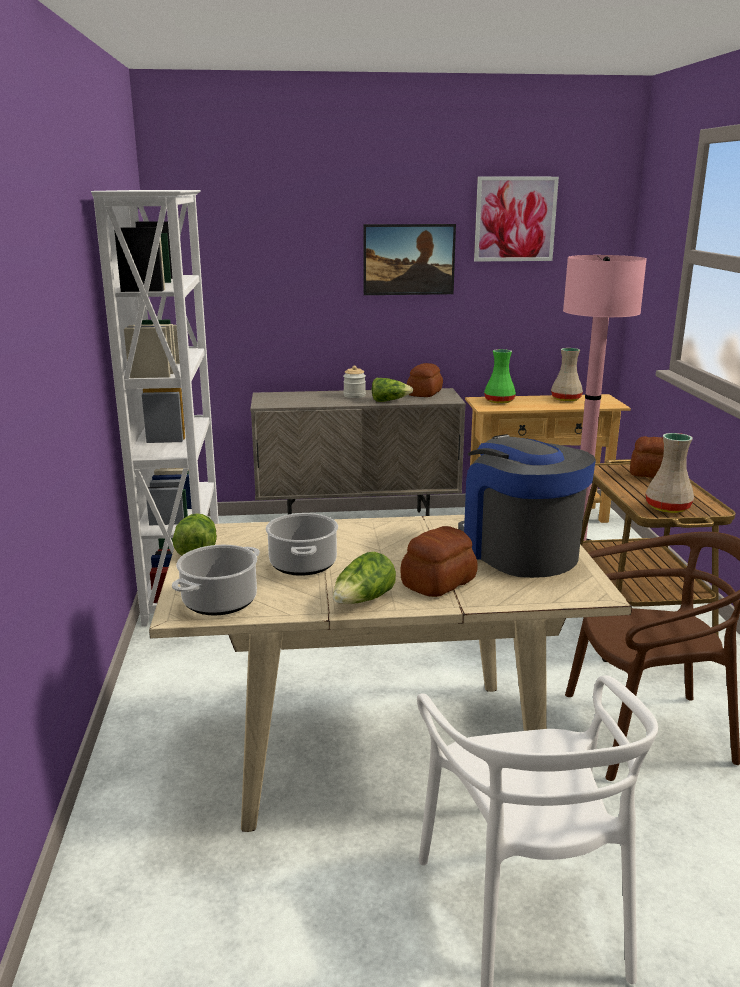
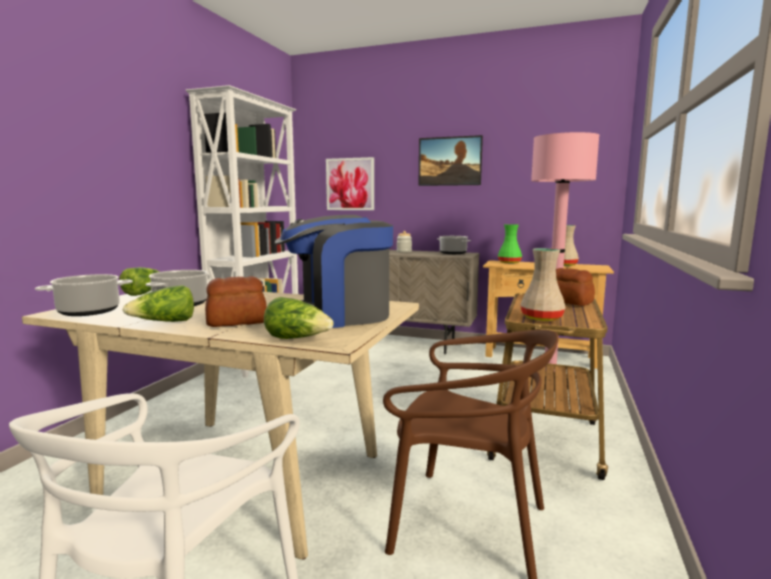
camera: 25 degrees right, 10 degrees down
(389, 401) = (421, 254): lettuce -> lettuce (298, 339)
(424, 393) = (452, 253): bread -> cooking pot
(515, 219) = (527, 130): picture -> picture (350, 184)
(518, 551) = (337, 316): coffee machine -> coffee machine turned 105 degrees counterclockwise

